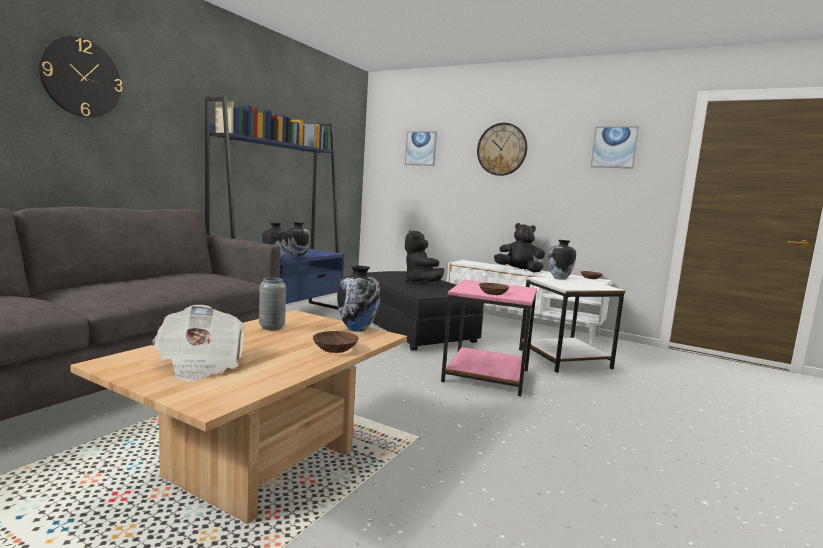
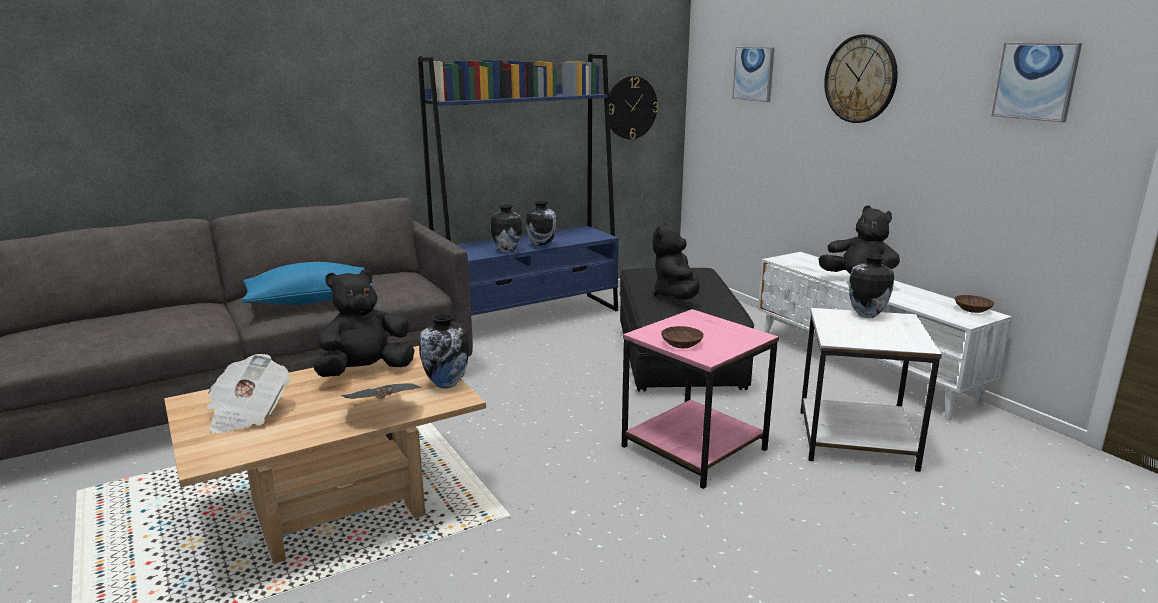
camera: 30 degrees right, 10 degrees up
(81, 78) = (276, 67): wall clock -> wall clock (631, 108)
(143, 287) = (309, 301): none -> blue pillow
(272, 327) = (365, 371): grey vase -> black plush toy
(334, 348) = (383, 411): brown bowl -> newspaper

